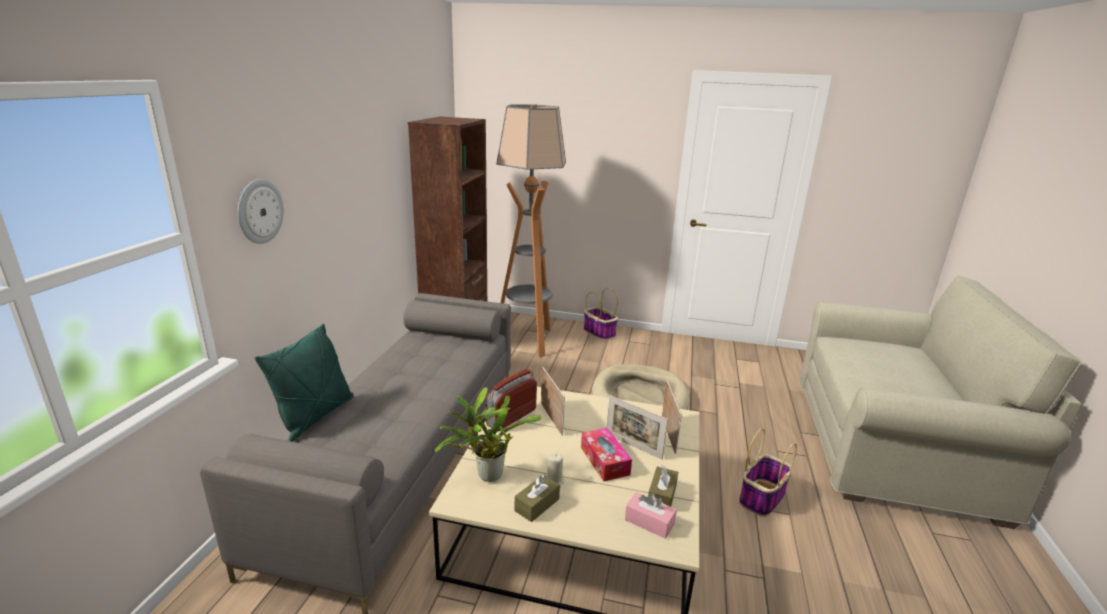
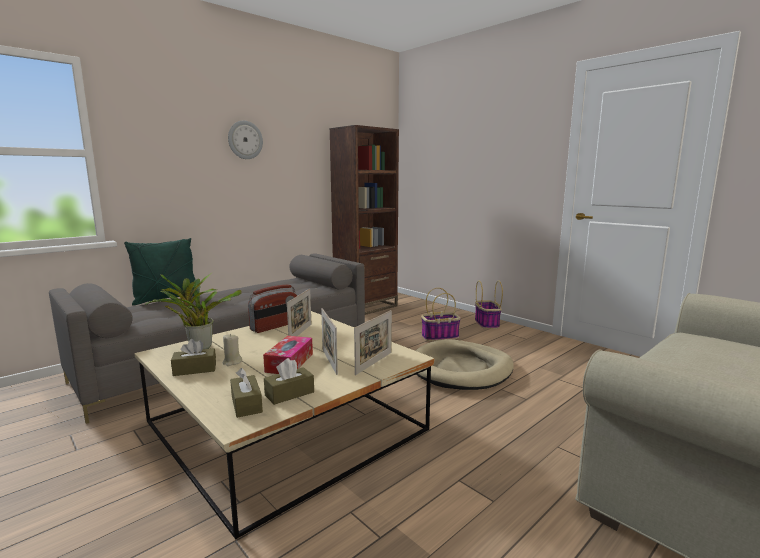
camera: 35 degrees right, 10 degrees down
(259, 211) = (159, 154): wall clock -> wall clock (245, 140)
(511, 417) = (275, 326): radio -> radio turned 150 degrees clockwise
(528, 341) = (416, 318): floor lamp -> none
(649, 522) = (246, 404): pink tissue box -> brown tissue box
(762, 497) = (480, 475): basket -> basket (440, 336)

